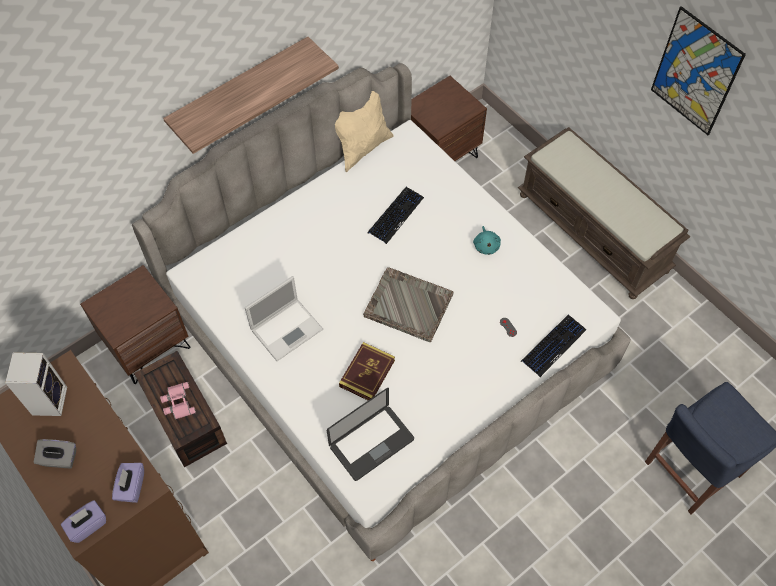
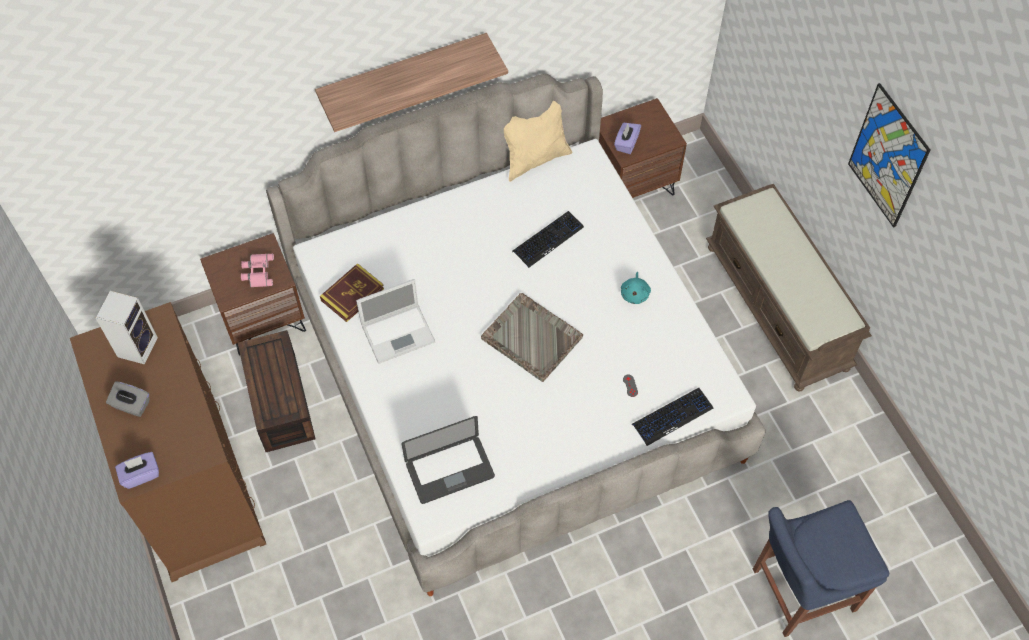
camera: 15 degrees right, 0 degrees up
(131, 487) = (191, 449): purple tissue box -> purple tissue box (626, 143)
(177, 402) = (272, 383): pink binoculars -> pink binoculars (257, 272)
(367, 373) = (467, 398): book -> book (352, 294)

